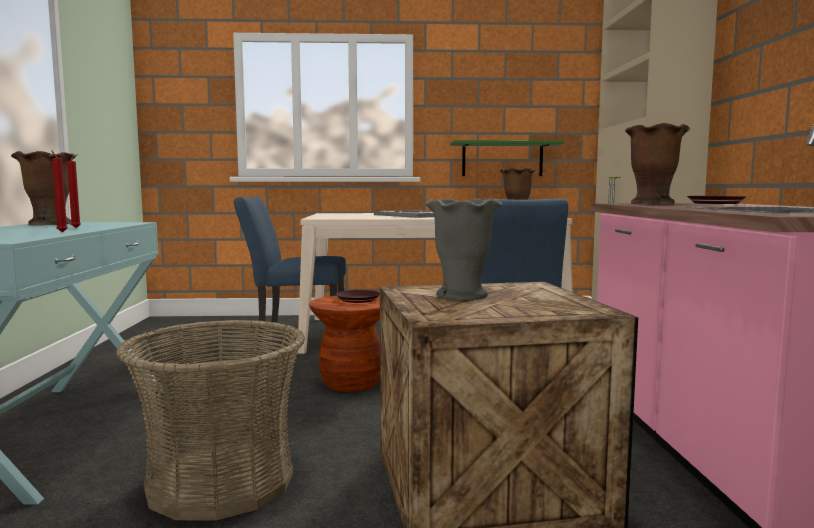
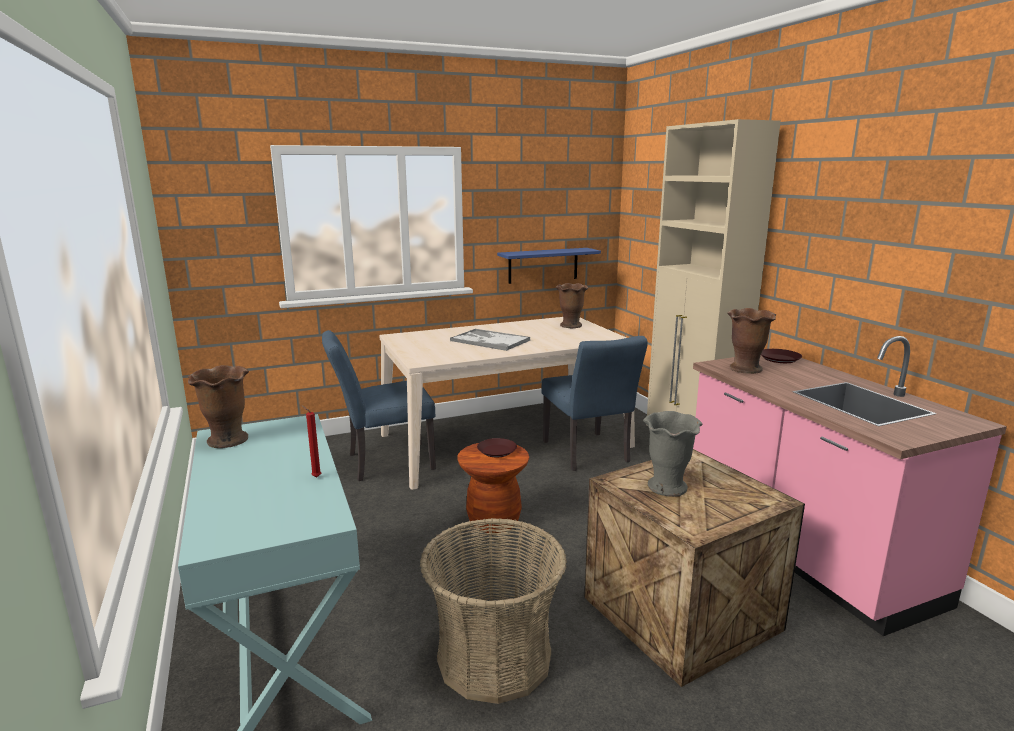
camera: 20 degrees left, 10 degrees up
(77, 228) = (293, 455): red candle -> none
(502, 159) = (543, 265): green shelf -> blue shelf

